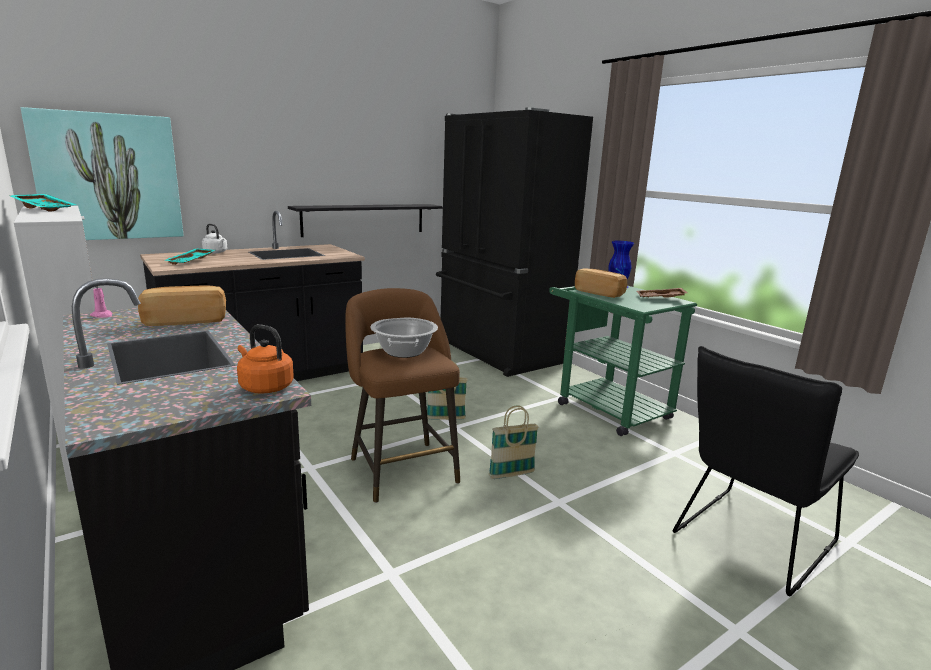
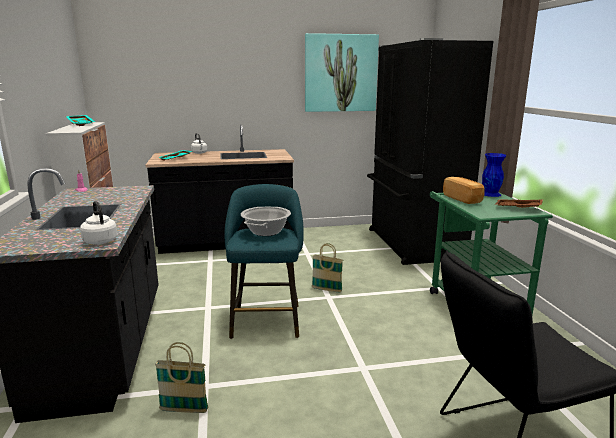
camera: 25 degrees right, 0 degrees up
(109, 177) = (138, 103): picture -> picture (340, 73)
(186, 320) = (118, 196): bread -> none
(264, 387) = (100, 241): orange kettle -> white kettle
(364, 219) = (312, 130): black shelf -> none
(401, 468) = (266, 319): brown stool -> turquoise stool
(511, 474) = (342, 340): basket -> basket (184, 410)

